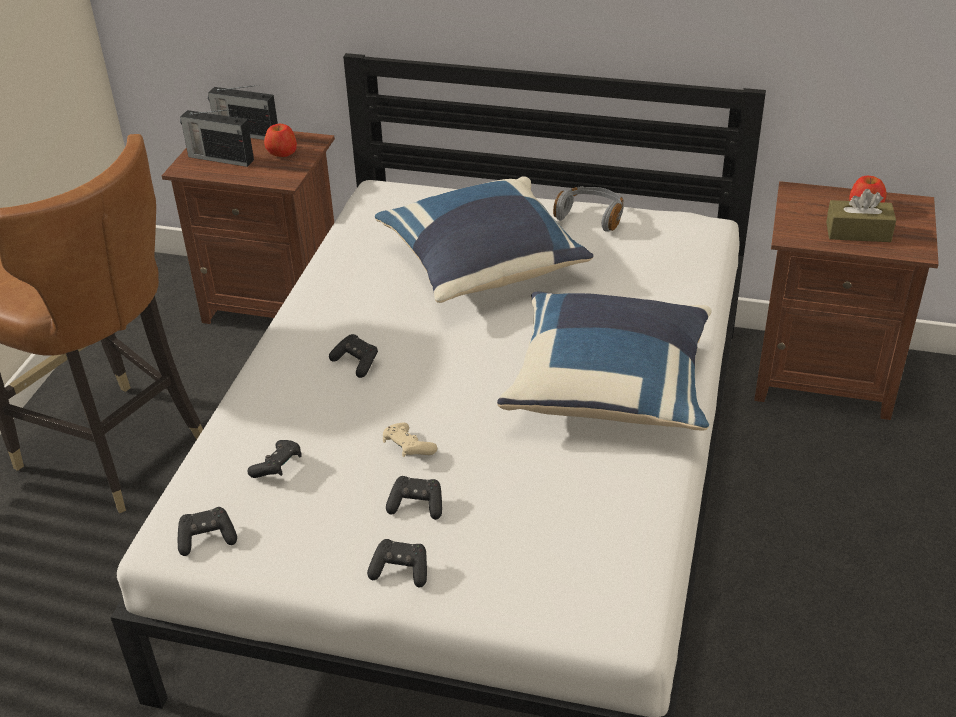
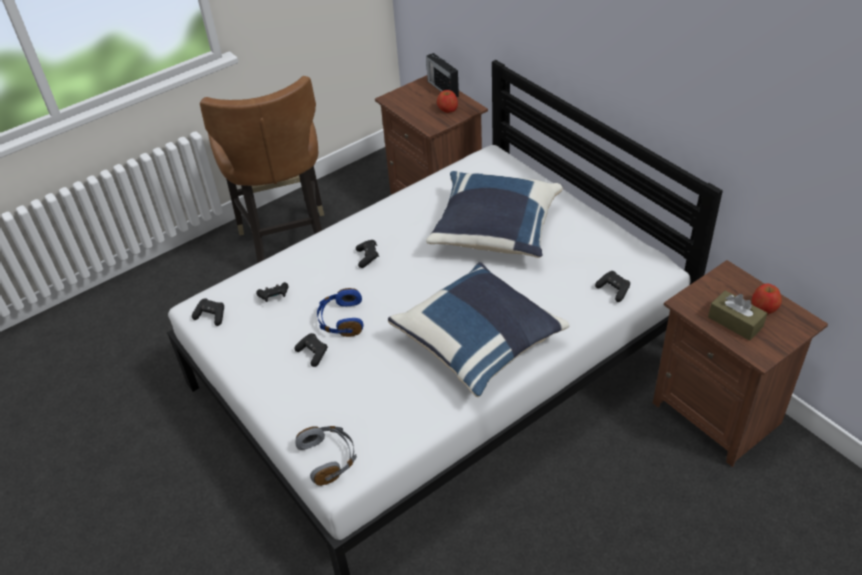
camera: 40 degrees right, 5 degrees up
(220, 158) = (413, 99): radio -> none
(400, 570) = (269, 383): black game controller -> black game controller (613, 290)
(408, 448) = (341, 320): beige game controller -> blue headphones
(591, 216) = (593, 228): grey headphones -> grey headphones (329, 458)

